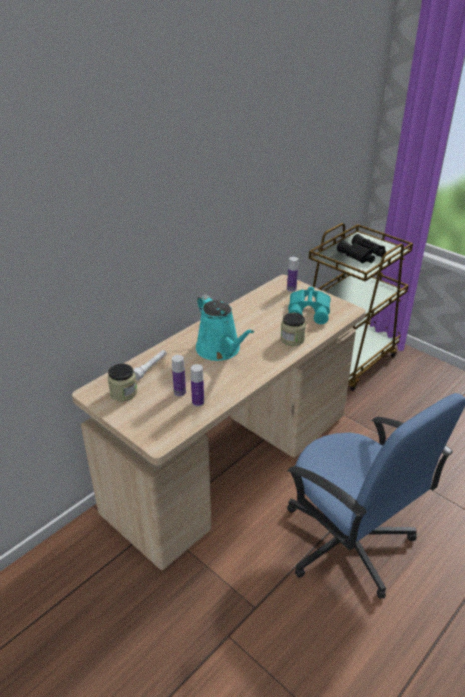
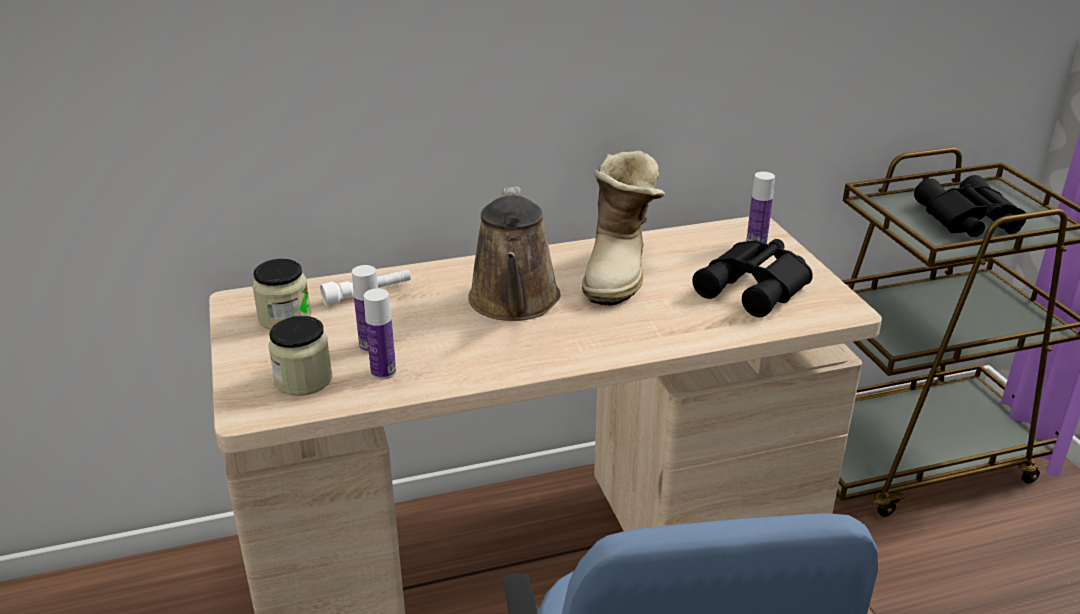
camera: 30 degrees right, 5 degrees down
(220, 350) = (514, 303): turquoise watering can -> brown watering can
(250, 320) = (620, 272): none -> boot
(292, 339) = (668, 325): jar -> jar (303, 380)
(310, 310) = (756, 287): turquoise binoculars -> black binoculars

